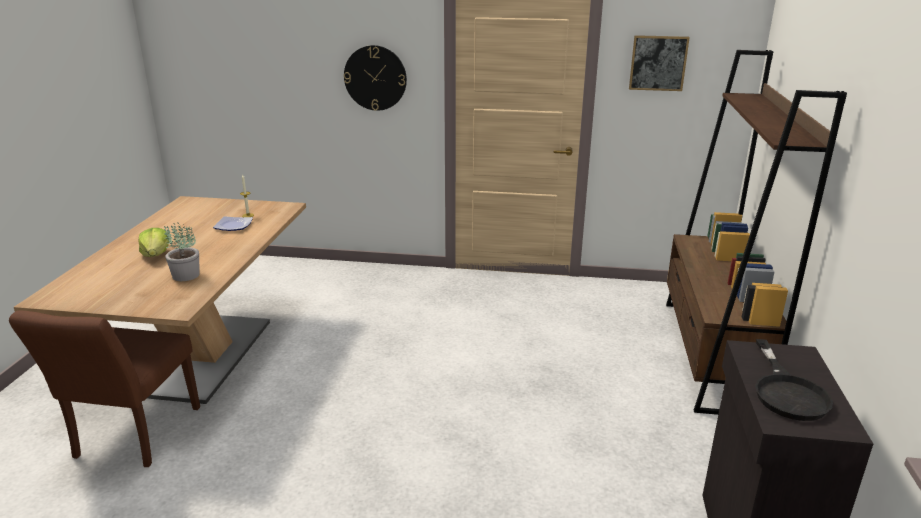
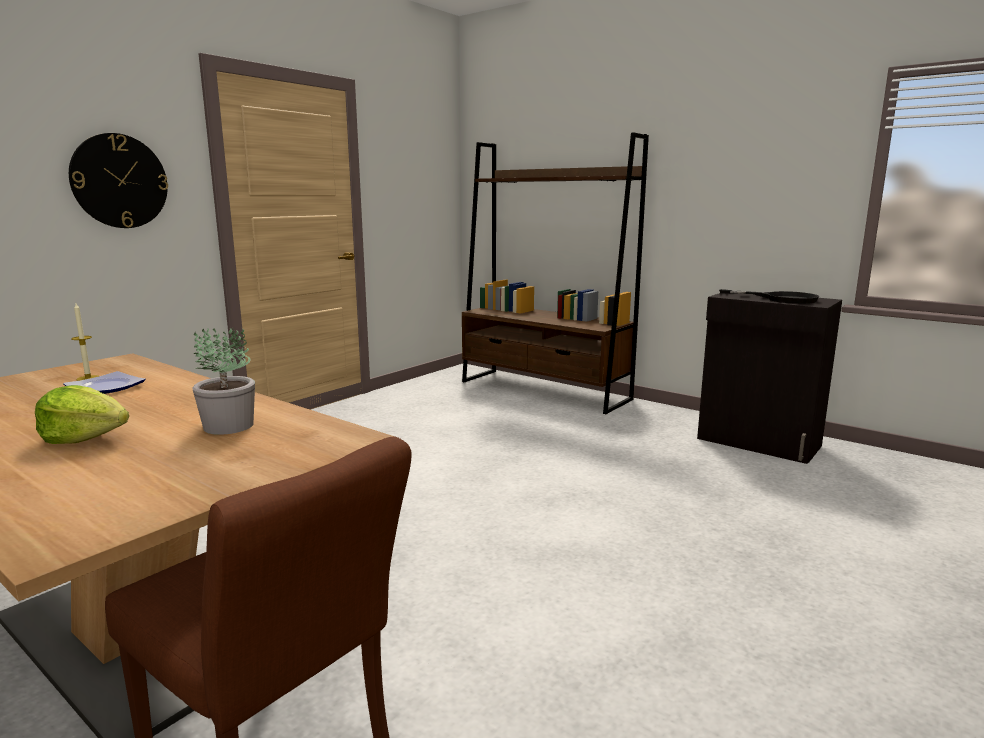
camera: 60 degrees left, 10 degrees down
(658, 63) = (401, 163): picture -> none

